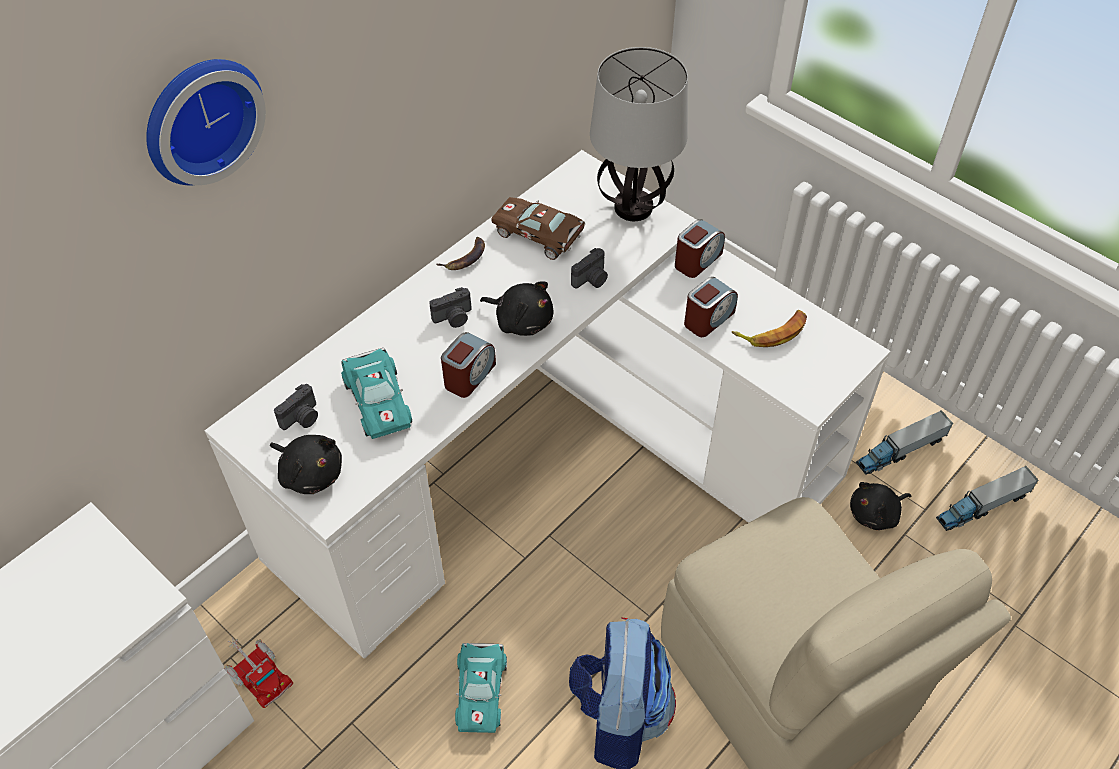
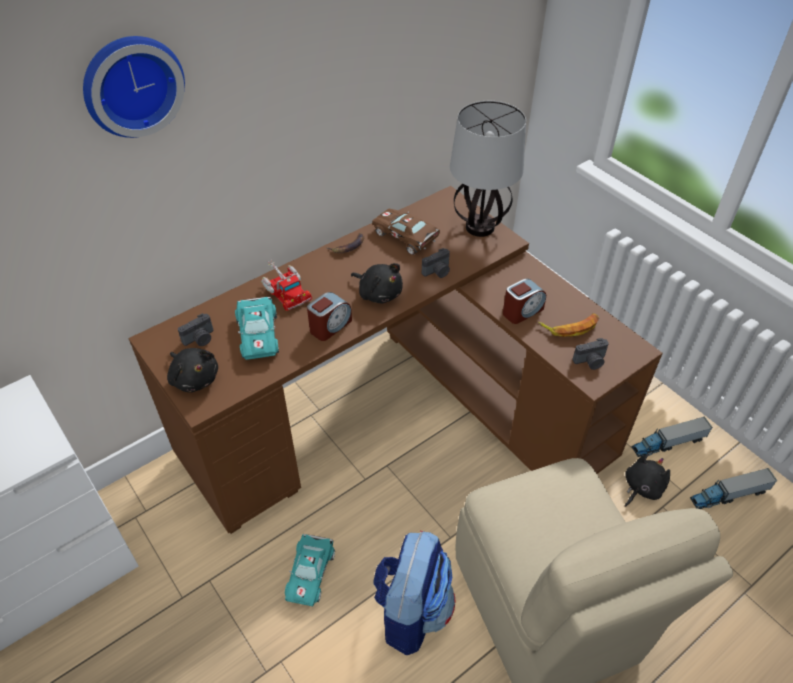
camera: 10 degrees right, 5 degrees down
(257, 673) = (151, 532): toy truck -> toy truck (285, 290)
(454, 318) = (329, 285): camera -> camera (590, 362)
(550, 461) = (398, 412): white desk -> brown desk
(697, 260) = (522, 270): alarm clock -> none
(875, 514) = (641, 488): black plush toy -> black plush toy turned 150 degrees clockwise

